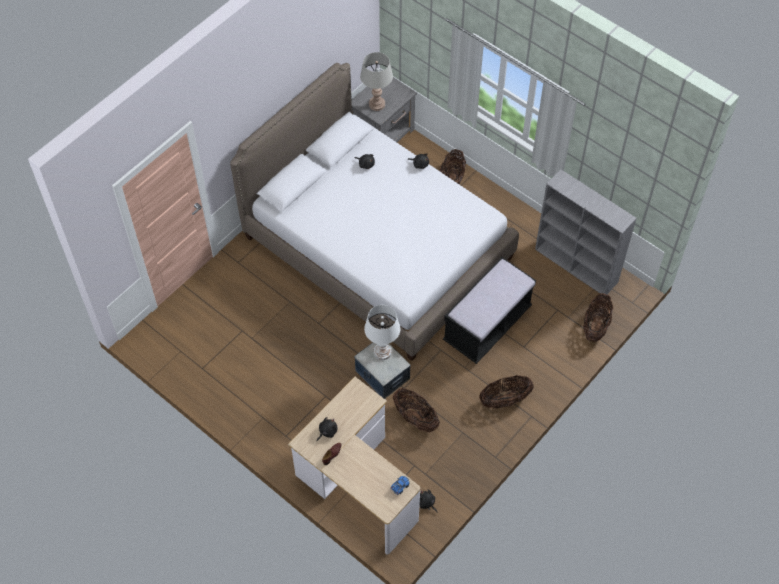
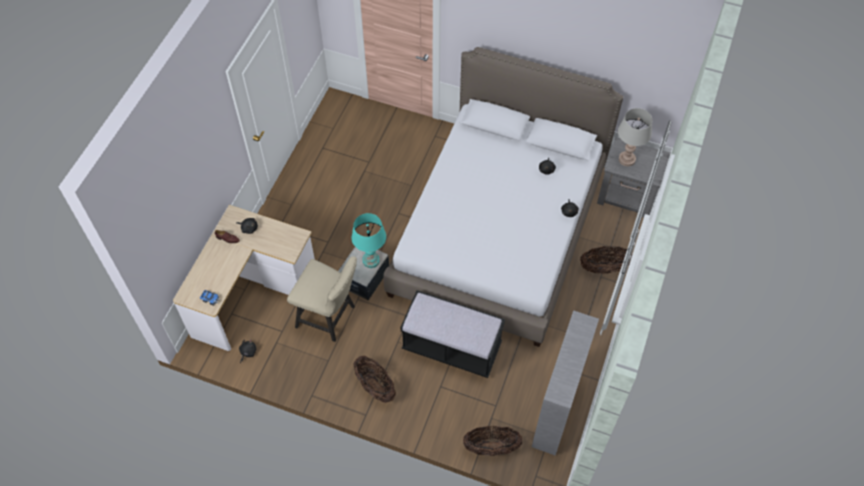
camera: 70 degrees right, 0 degrees up
(382, 352) = (371, 260): white table lamp -> turquoise table lamp
(415, 418) = (329, 317): basket -> beige chair

